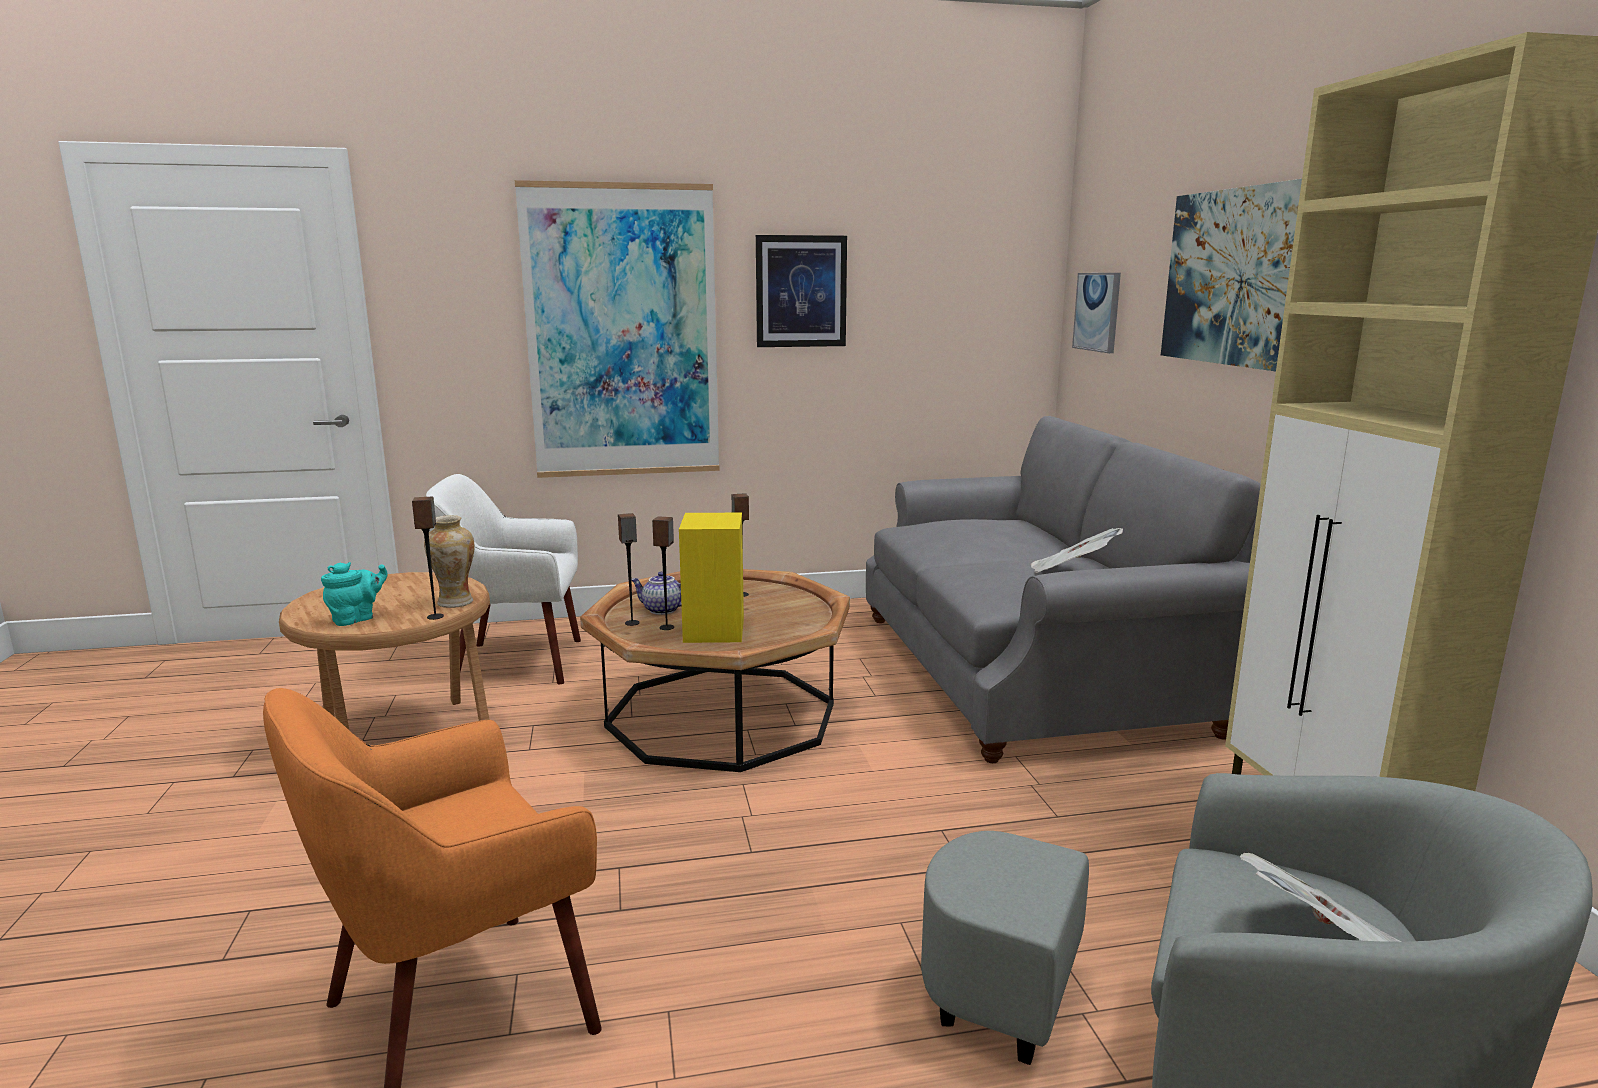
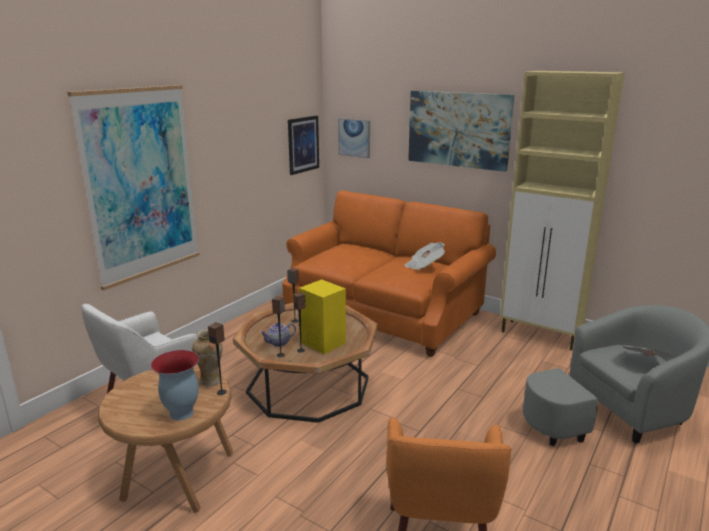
camera: 45 degrees left, 5 degrees up
(357, 619) = (181, 413): turquoise teapot -> vase
(801, 291) = (225, 143): picture -> picture (303, 144)
(1029, 671) = (384, 313): grey sofa -> orange sofa

